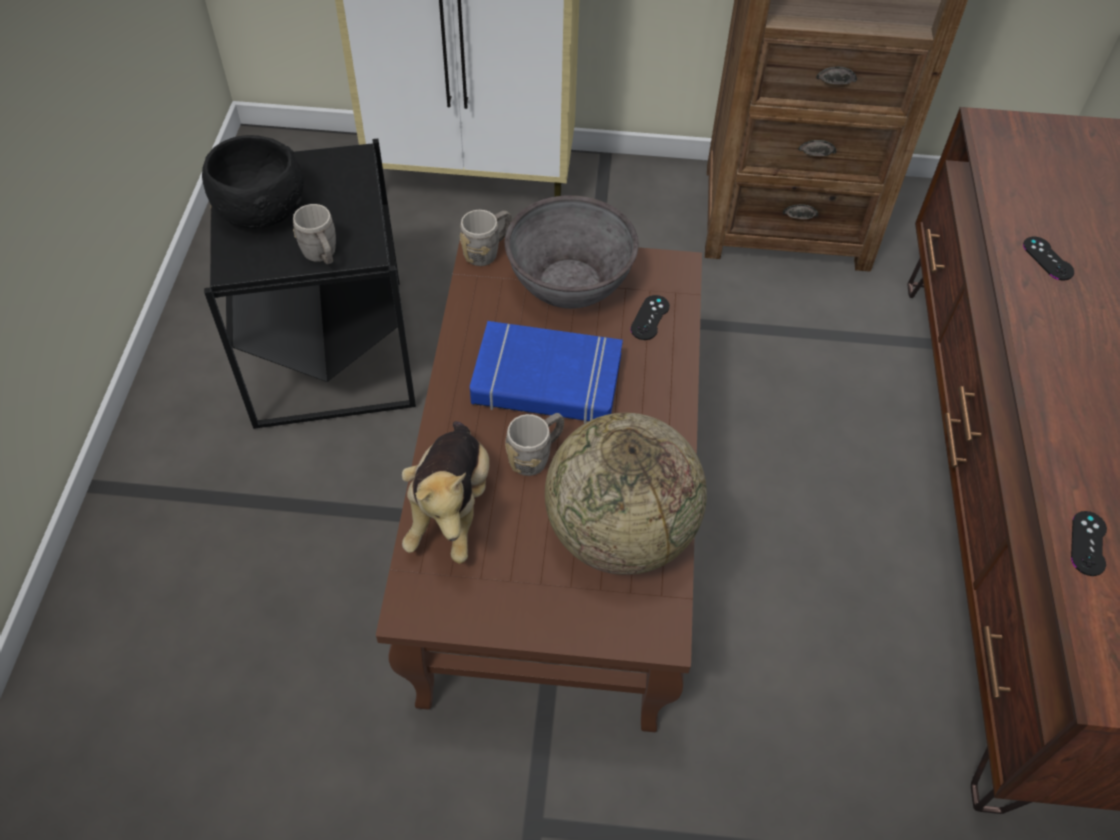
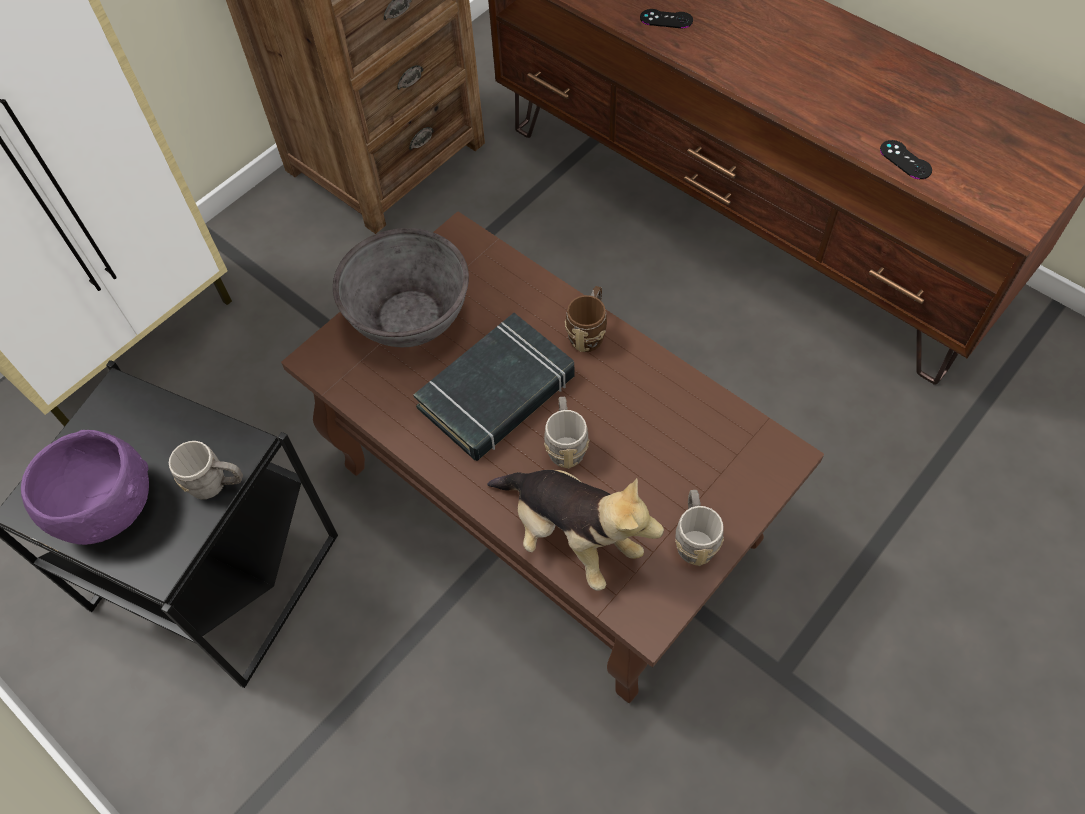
camera: 50 degrees left, 5 degrees up
(261, 208) = (104, 505): black bowl -> purple bowl
(487, 251) = (321, 354): grey mug -> grey mug (694, 538)
(546, 381) = (497, 393): blue book -> black book
(620, 533) = (680, 429): globe -> none
(650, 318) = (493, 284): black game controller -> none
(662, 410) = (589, 332): none -> brown mug

